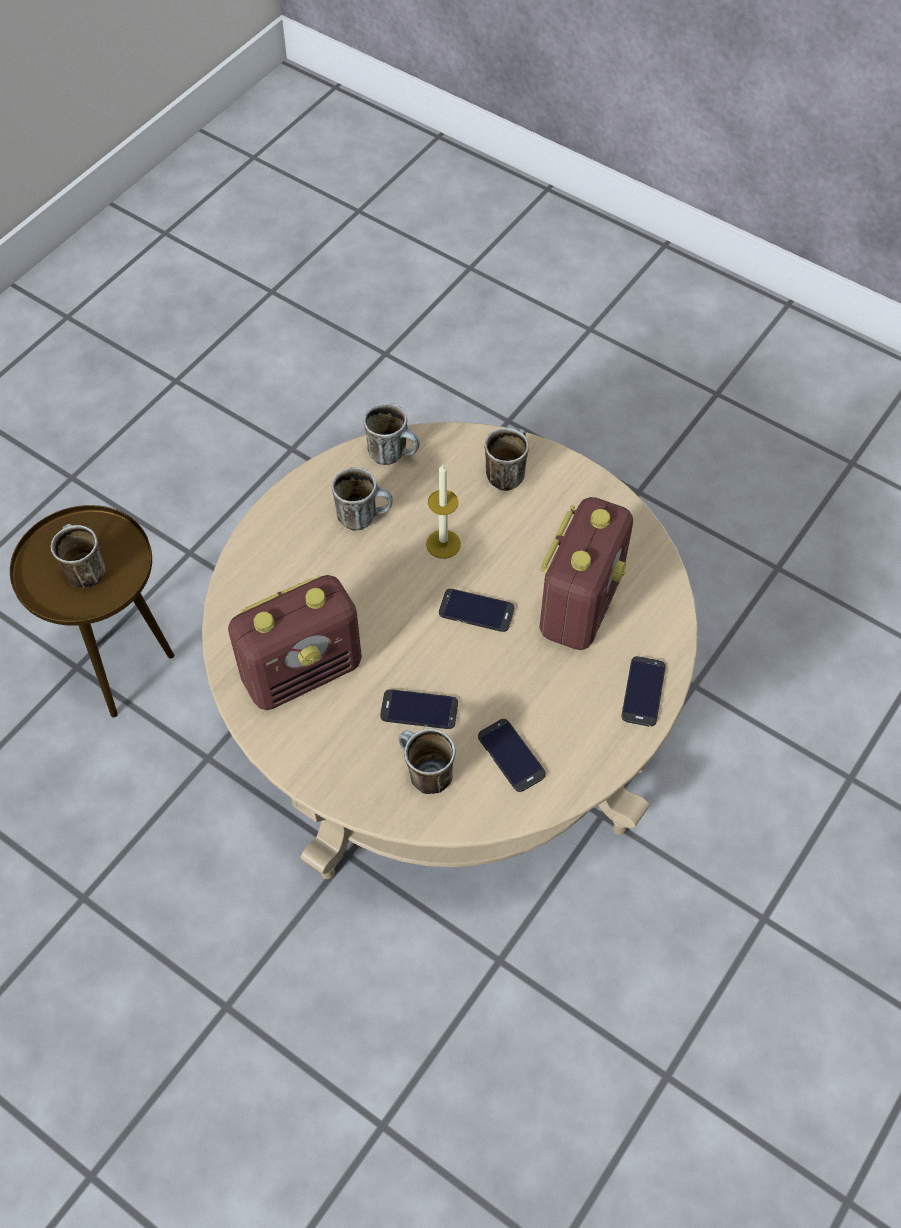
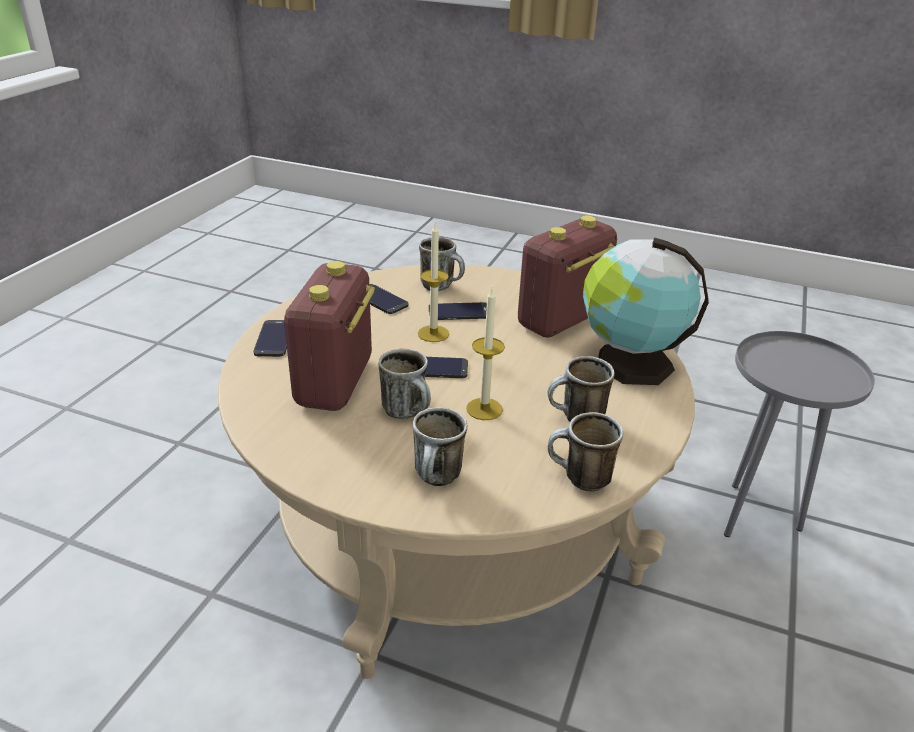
camera: 165 degrees right, 25 degrees down
(83, 570) = (797, 367): mug -> mug (409, 413)
(125, 672) = (753, 516): brown side table -> grey side table
(269, 583) = (629, 363): none -> globe
(461, 671) = (433, 333): none -> candle

